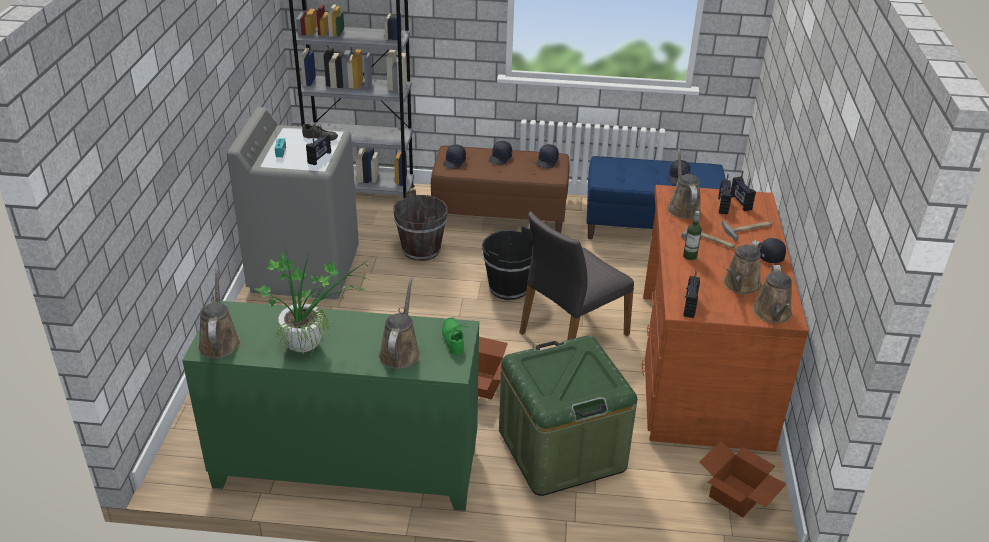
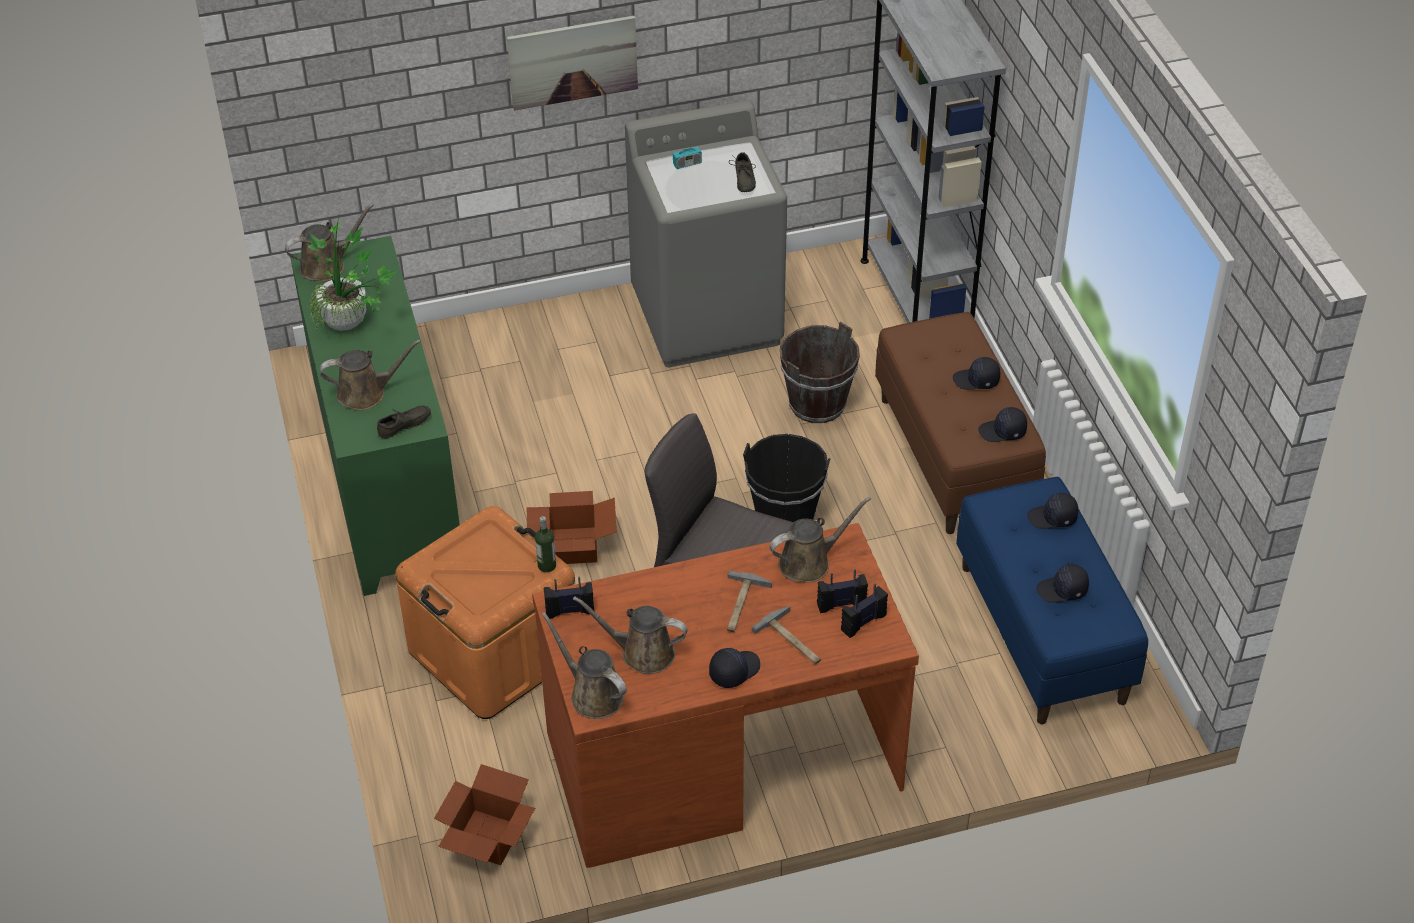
camera: 70 degrees right, 10 degrees up
(195, 116) = (573, 62): none -> picture
(320, 158) = (696, 197): radio -> none
(454, 162) = (931, 339): black cap -> black cap (1052, 518)
(455, 339) = (405, 426): green shoe -> grey shoe
(561, 449) = (494, 652): green storage box -> orange storage box
(690, 256) = (686, 591): bottle -> bottle (547, 565)
(772, 314) = (592, 694): brown watering can -> brown watering can turned 60 degrees clockwise

